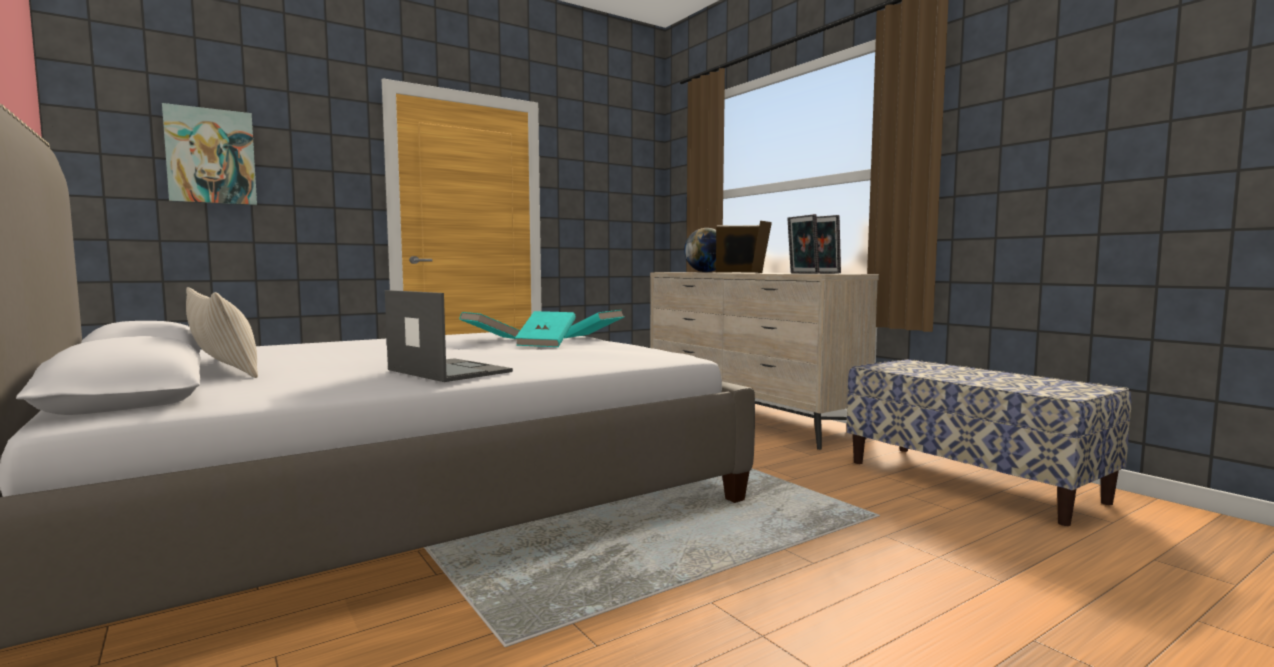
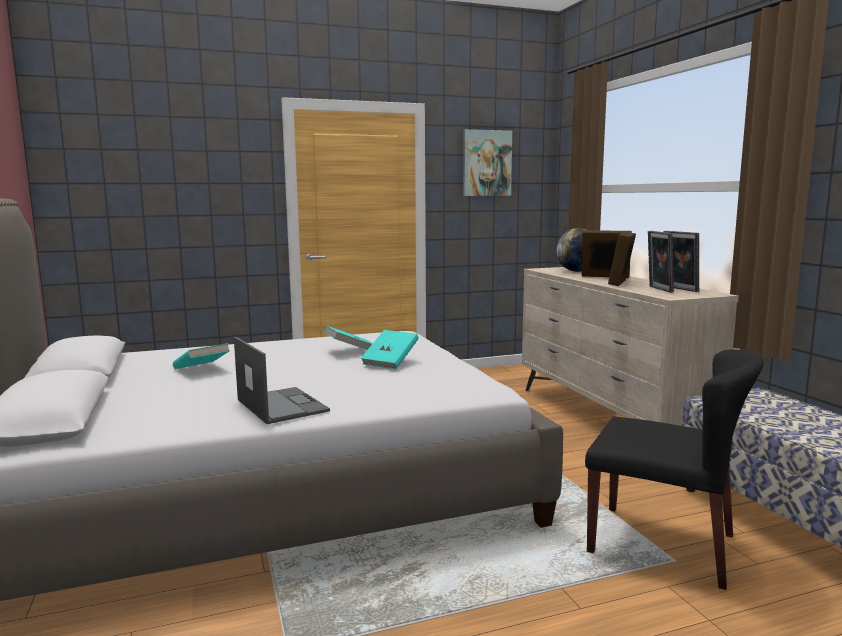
camera: 15 degrees right, 5 degrees up
(211, 156) = (146, 179): picture -> picture (486, 163)
(222, 368) = (126, 386): beige pillow -> none
(592, 338) = (439, 352): turquoise book -> turquoise book (201, 370)
(859, 504) = (663, 544): none -> black chair

